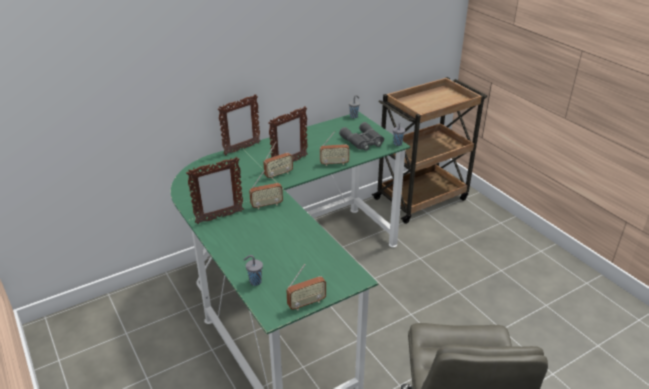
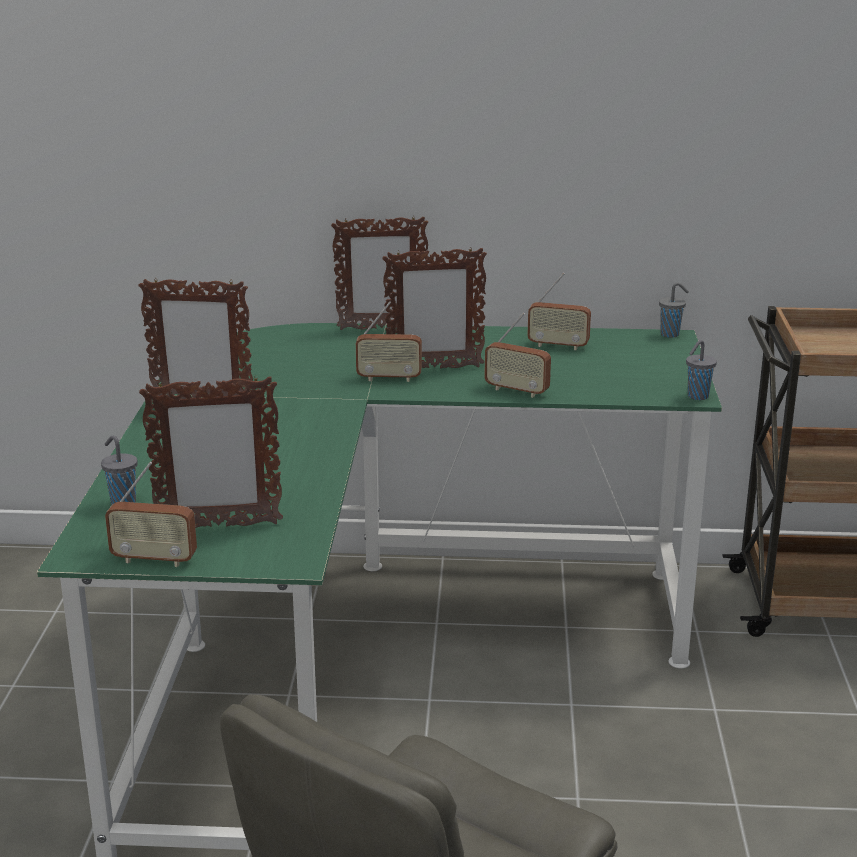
camera: 35 degrees right, 10 degrees down
(266, 205) = (302, 412): radio -> radio (558, 346)
(309, 276) = (218, 526): none -> picture frame
(363, 141) = (628, 374): grey binoculars -> none

